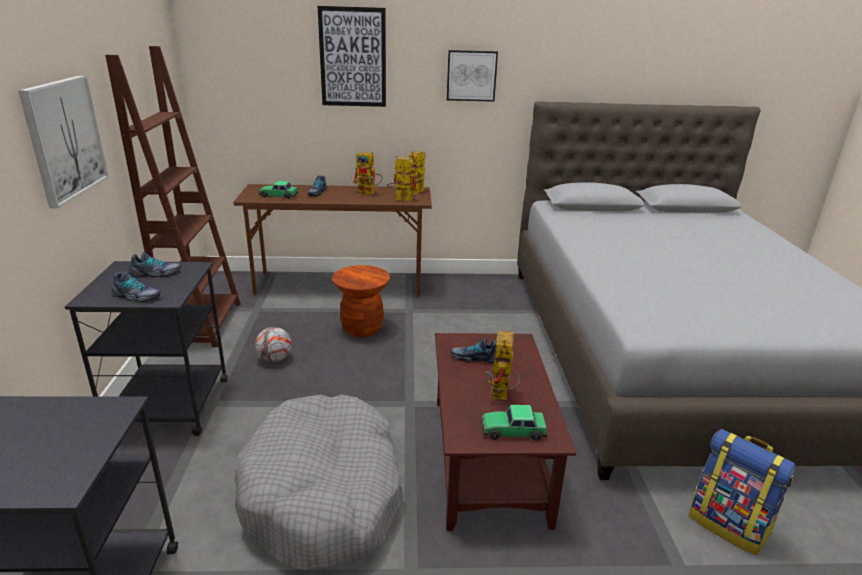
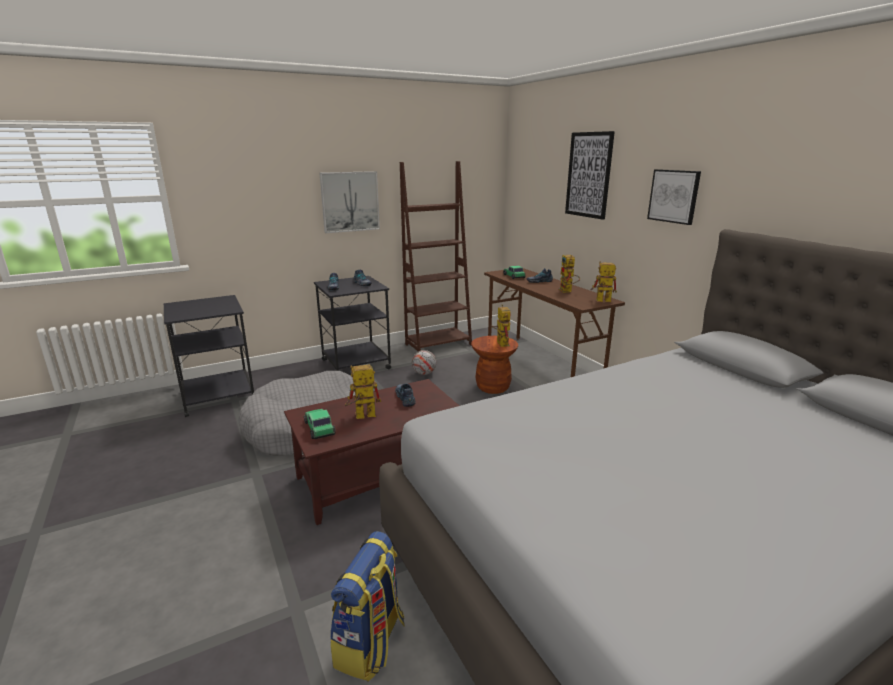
camera: 65 degrees right, 5 degrees down
(400, 199) = (573, 300): toy robot -> toy robot (500, 343)

